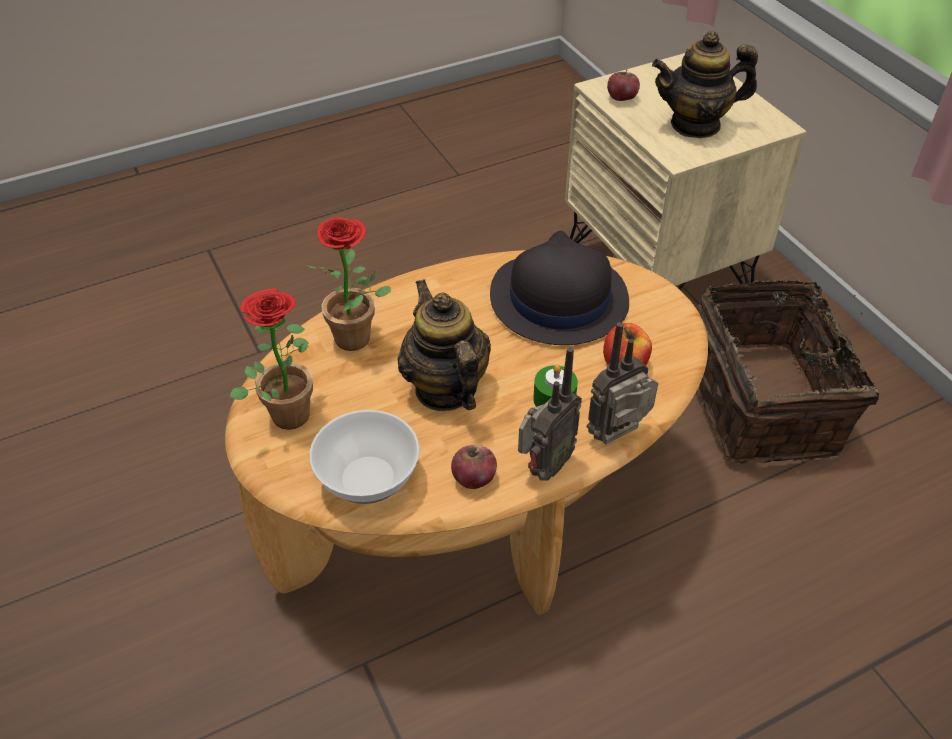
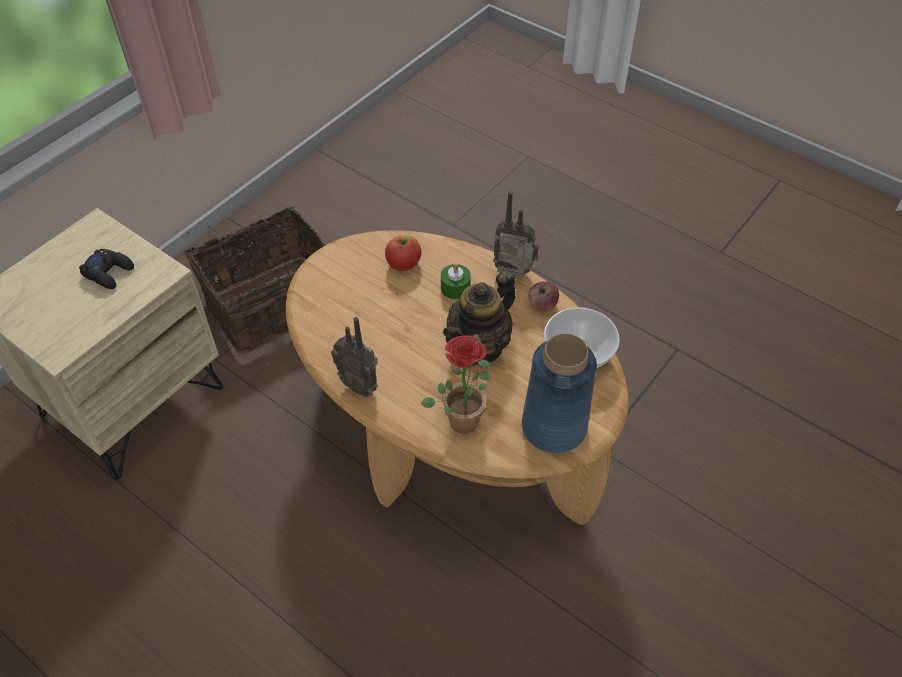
camera: 115 degrees left, 5 degrees up
(287, 409) = (553, 427): potted plant -> blue vase
(557, 299) = (355, 316): black hat -> none
(619, 437) = (467, 250): radio -> radio (360, 384)
(621, 98) = (75, 332): apple -> none
(695, 124) = (108, 272): teapot -> black game controller

